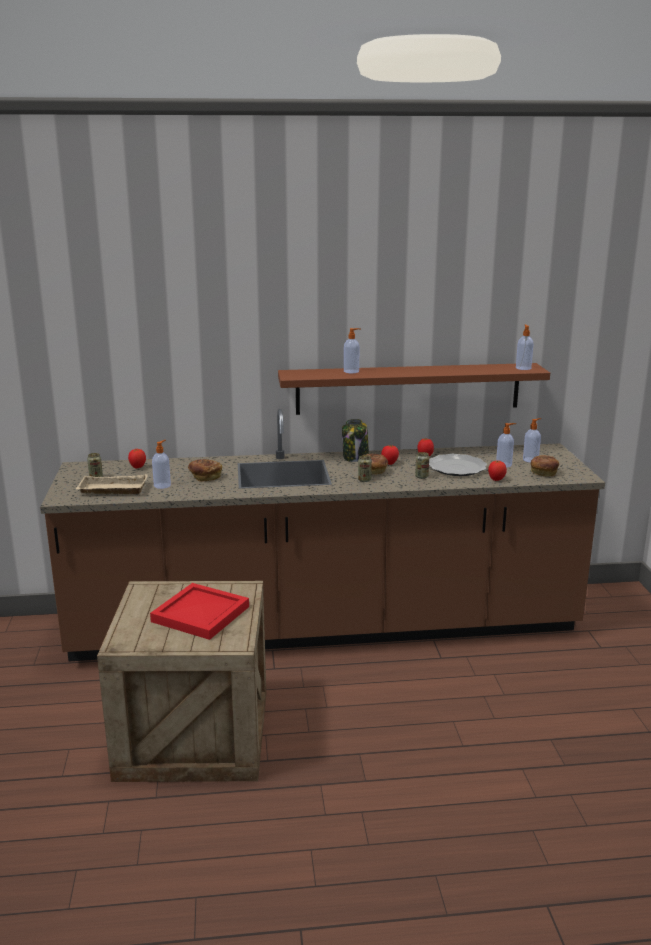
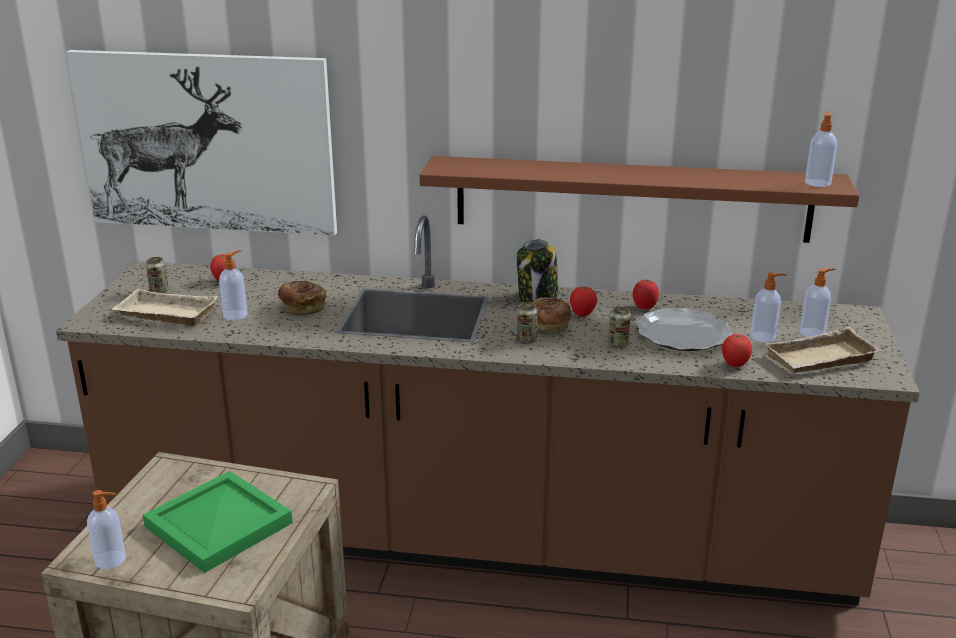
camera: 15 degrees right, 5 degrees up
(118, 372) = (206, 142): none -> picture
(201, 615) = (218, 526): red tray -> green tray
(352, 371) = (537, 167): soap dispenser -> soap dispenser (111, 560)
(543, 473) = (820, 360): bread -> beige tray

